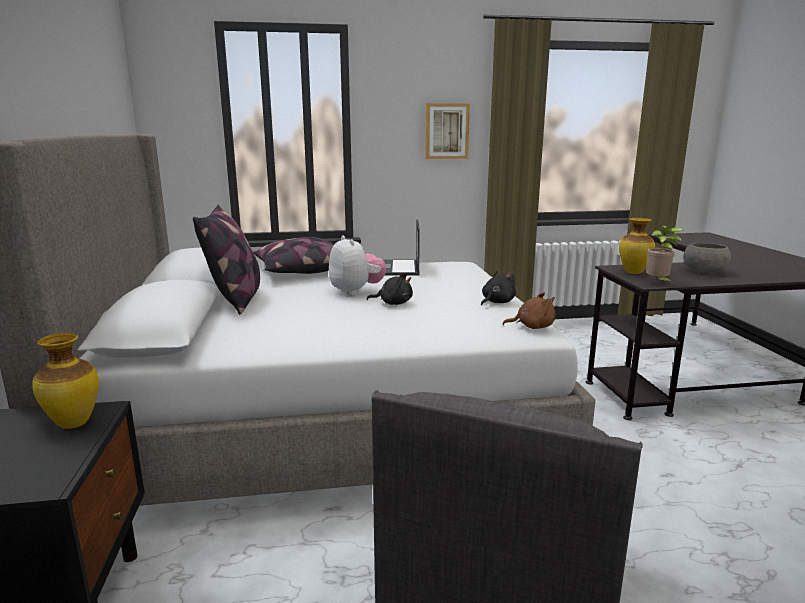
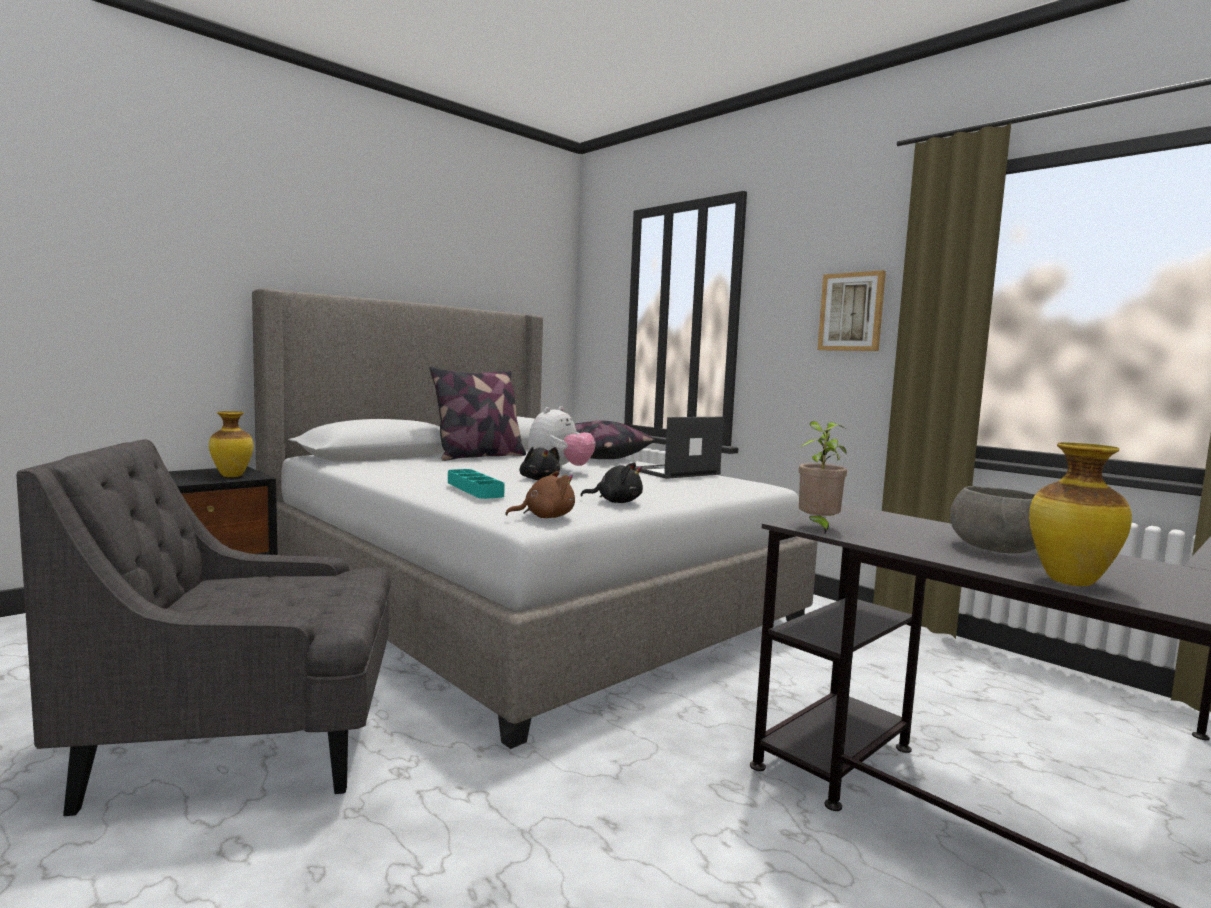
camera: 55 degrees right, 10 degrees down
(425, 326) = (474, 489): none -> turquoise tray
(532, 327) = (545, 517): brown plush toy -> brown plush toy turned 75 degrees counterclockwise
(633, 273) = (852, 517): vase -> vase (1068, 581)

